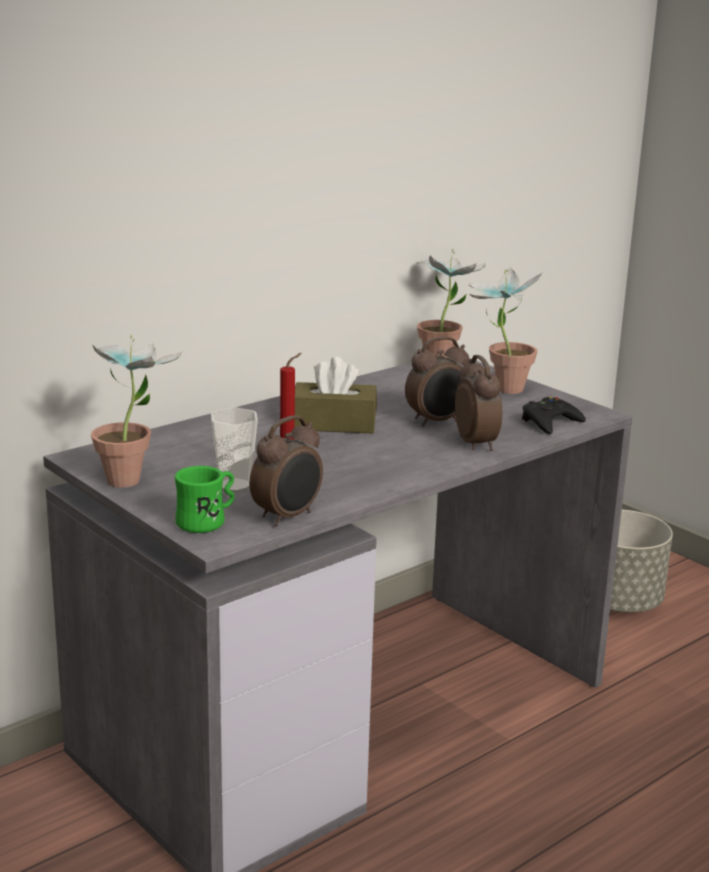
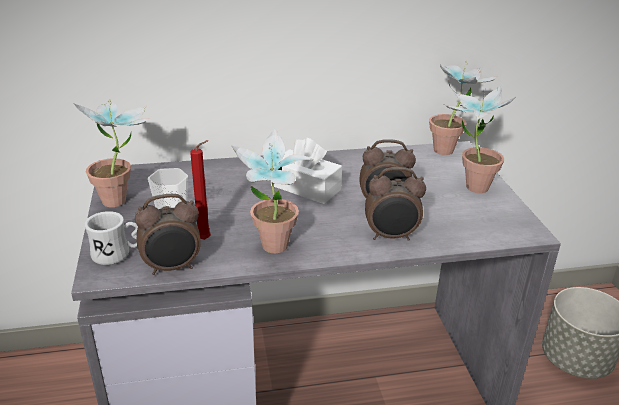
camera: 30 degrees right, 10 degrees up
(207, 521) = (117, 254): green mug -> white mug
(334, 424) = (305, 188): brown tissue box -> white tissue box
(375, 481) = (273, 252): none -> potted plant
(476, 444) = (391, 236): alarm clock -> alarm clock turned 75 degrees clockwise
(550, 422) = (477, 230): black game controller -> none

